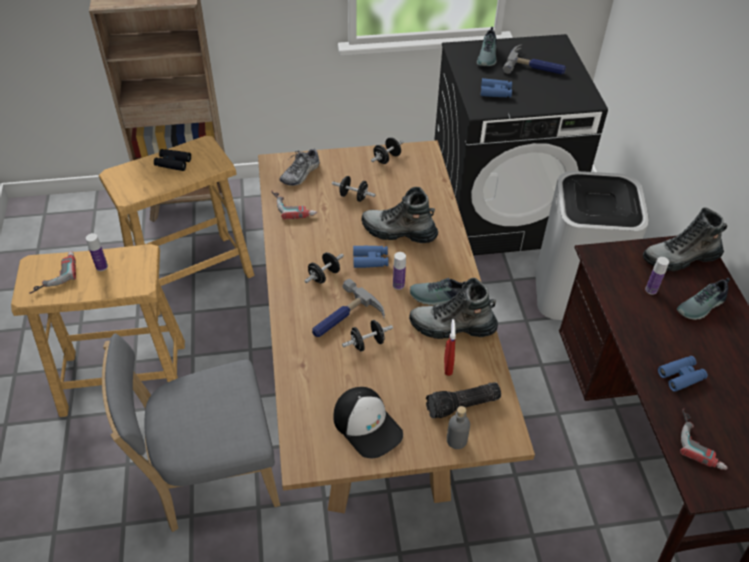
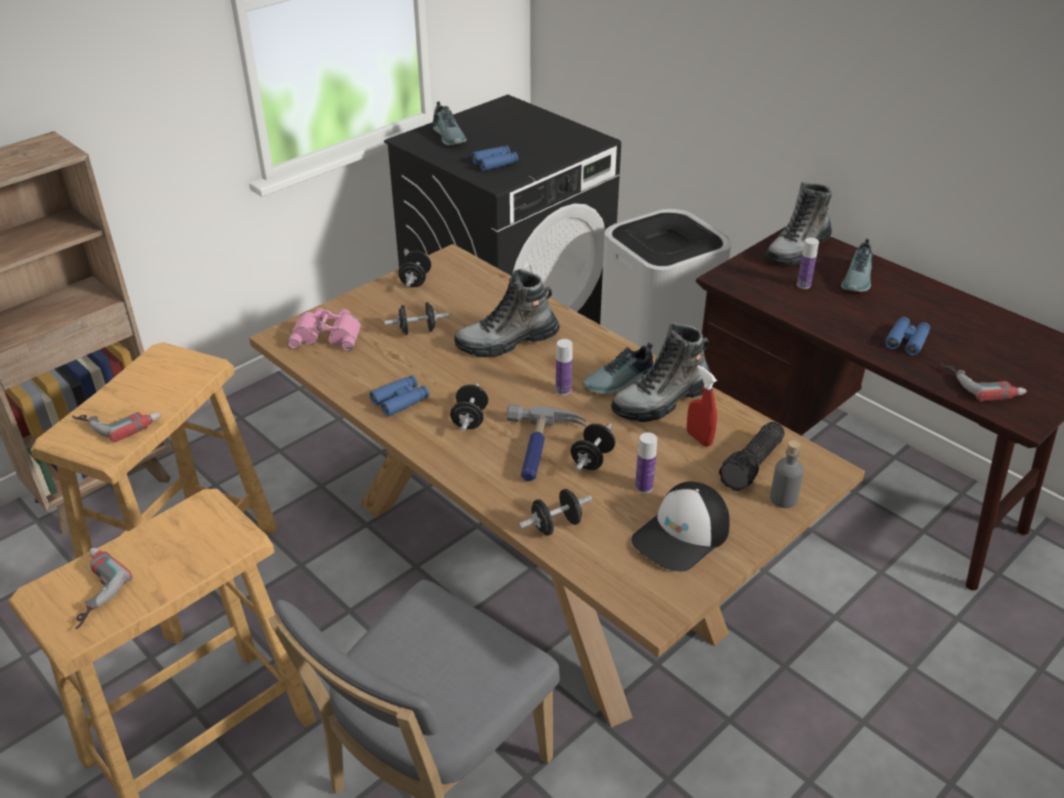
camera: 35 degrees left, 10 degrees down
(101, 267) = (156, 547): bottle -> bottle (644, 487)
(173, 163) = (137, 390): black binoculars -> none
(294, 205) = (355, 368): power drill -> power drill (119, 421)
(300, 174) = (327, 334): shoe -> pink binoculars
(303, 374) = (556, 525): none -> black dumbbell
(367, 425) = (682, 535): cap -> cap turned 120 degrees clockwise
(370, 260) = (506, 381): blue binoculars -> blue binoculars (400, 400)
(535, 67) = (510, 129): hammer -> none

